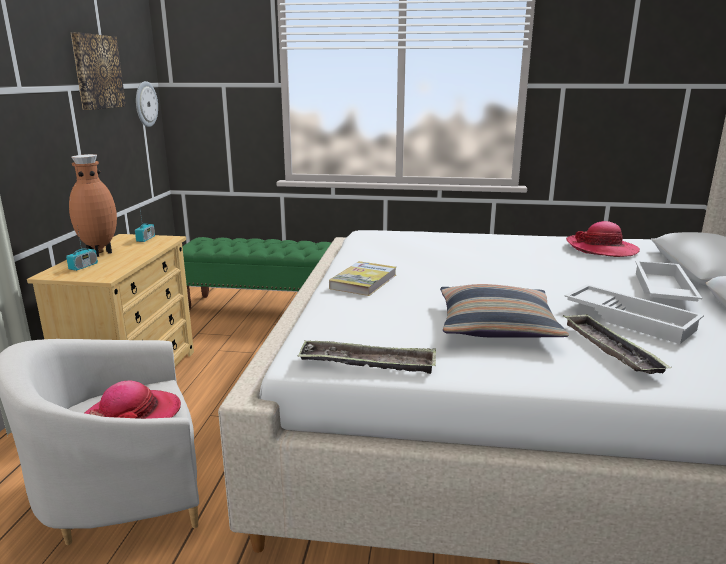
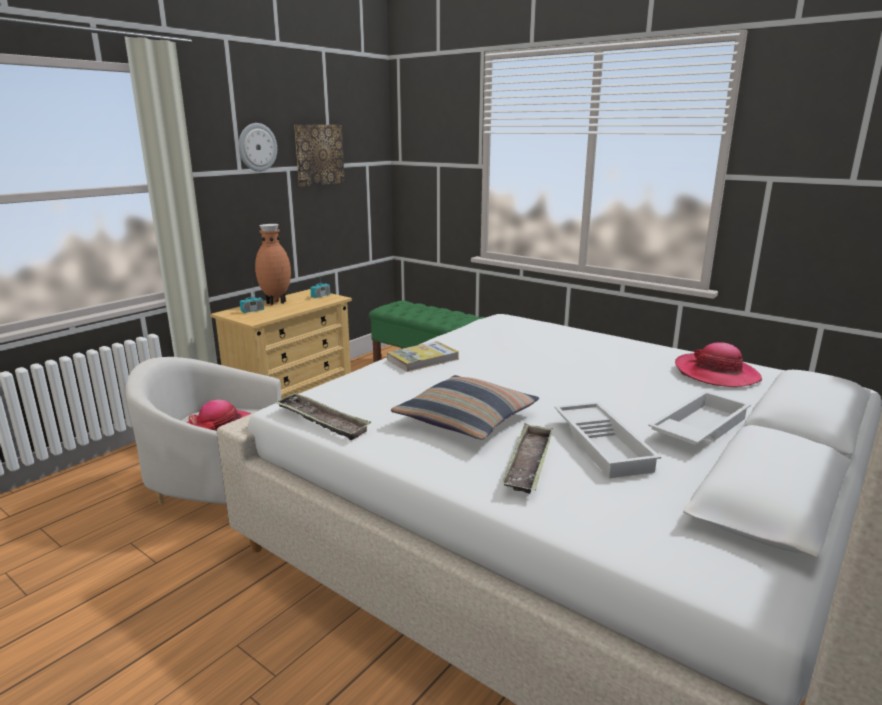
camera: 30 degrees right, 0 degrees up
(145, 104) = (371, 180): wall clock -> wall clock (257, 147)

